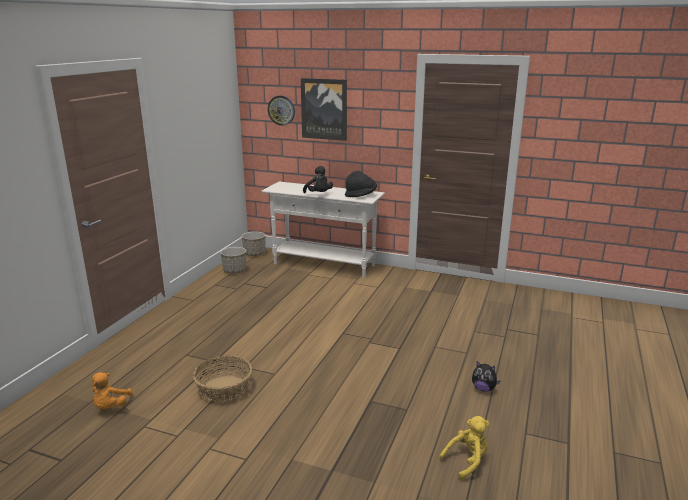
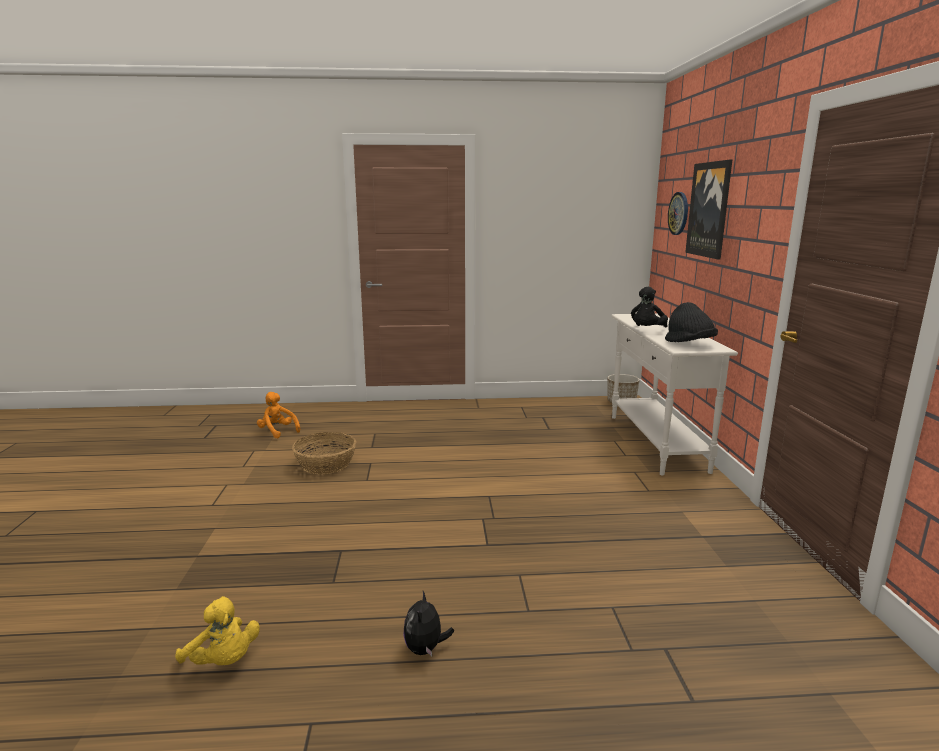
camera: 65 degrees right, 5 degrees down
(111, 407) = (277, 431): orange plush toy -> orange plush toy turned 60 degrees clockwise
(234, 270) = (565, 406): planter -> none

